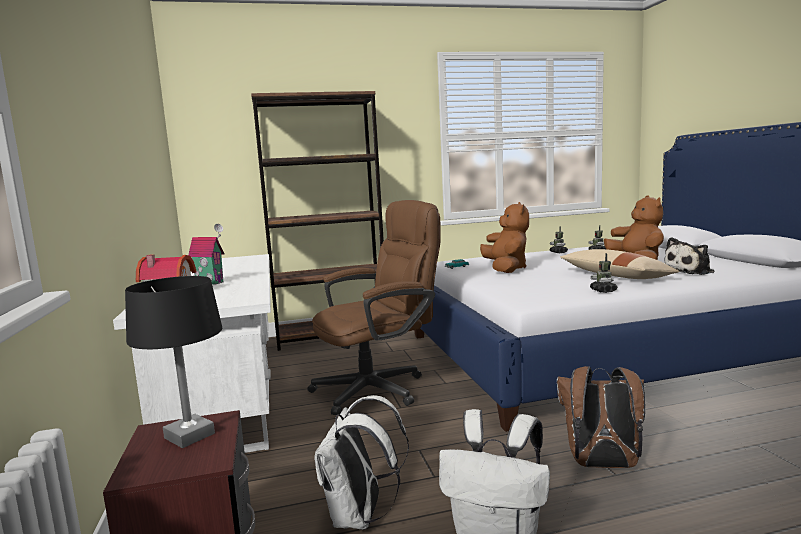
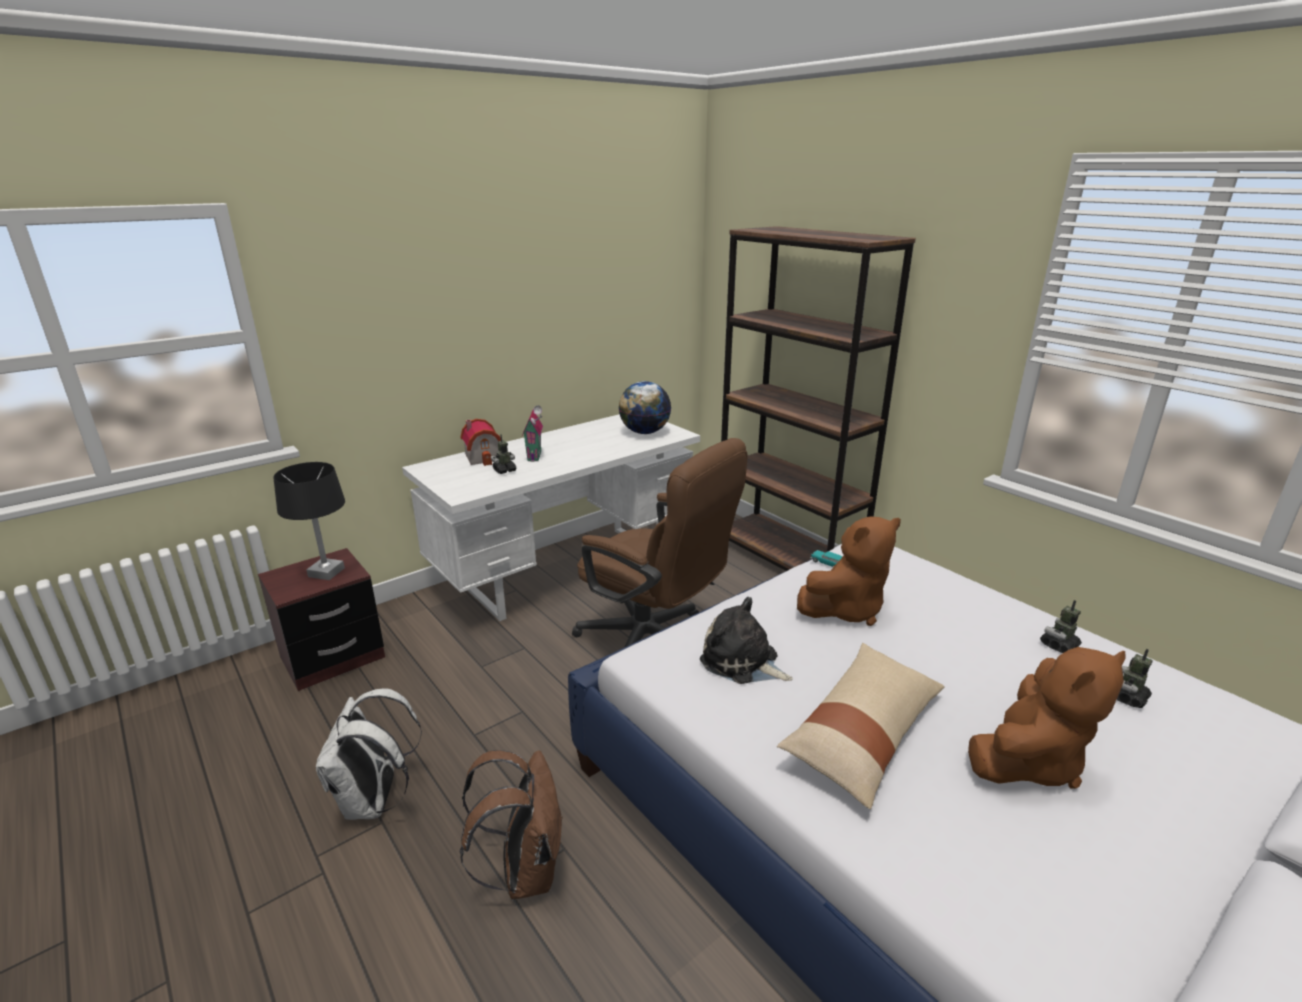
camera: 65 degrees right, 15 degrees up
(232, 261) = (644, 432): none -> globe
(360, 517) = (404, 707): white backpack -> none
(603, 291) = (733, 724): toy robot -> toy robot (504, 471)
(690, 271) = (986, 847): plush toy -> plush toy (742, 662)

